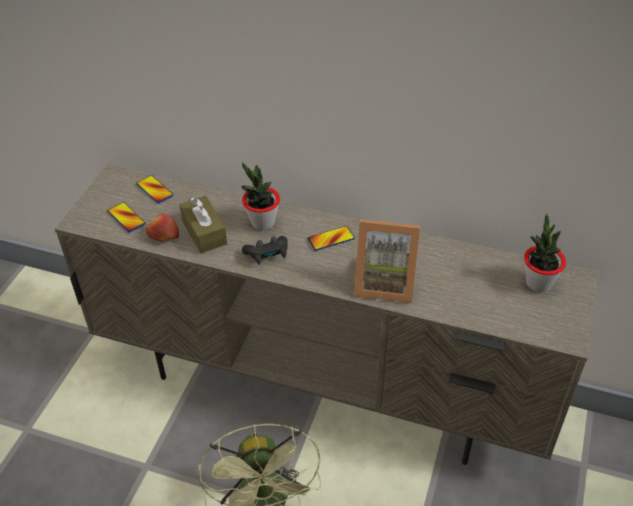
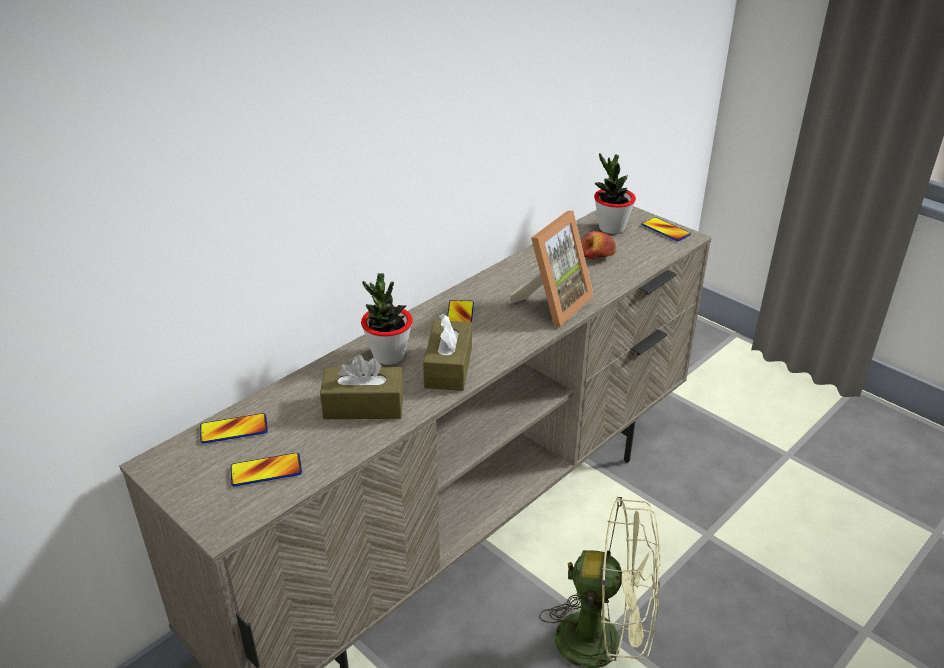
camera: 65 degrees left, 10 degrees down
(163, 235) = (335, 443): apple -> apple (596, 255)
(267, 255) = (448, 367): black game controller -> brown tissue box
(568, 321) = (665, 230): none -> phone

